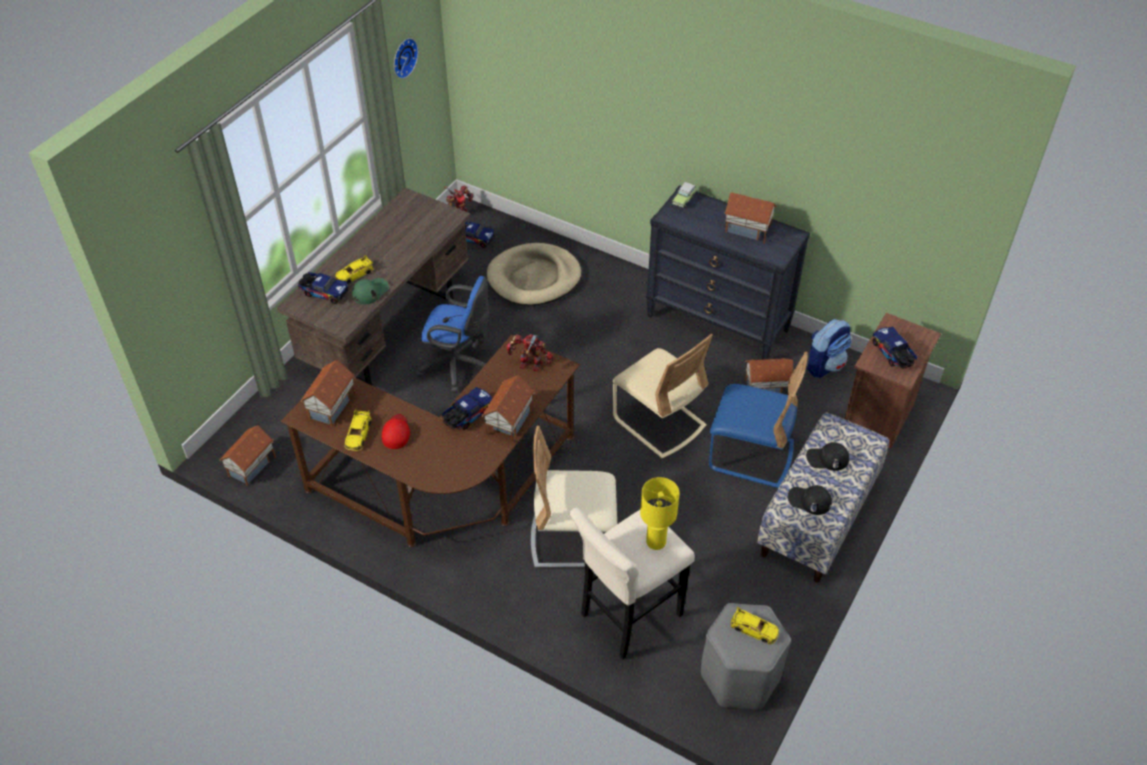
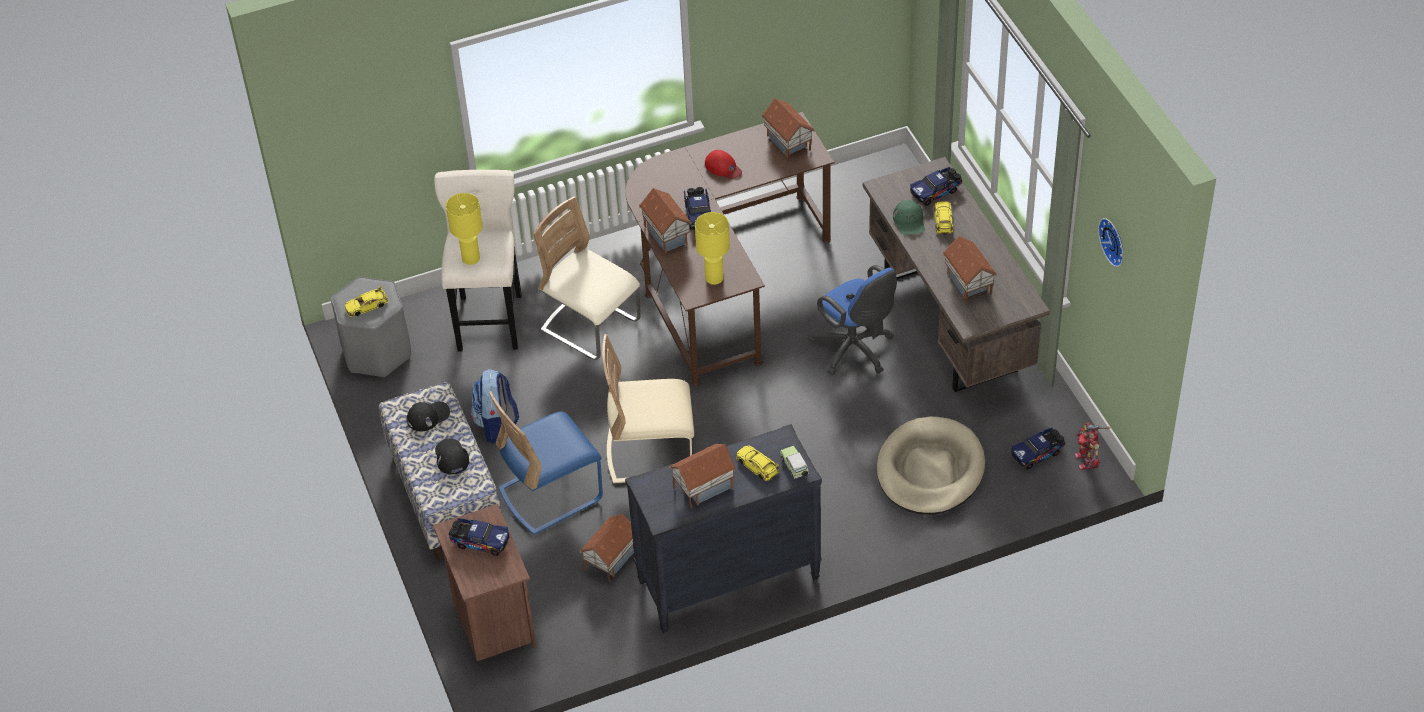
camera: 130 degrees right, 0 degrees up
(252, 467) = (858, 174): toy house -> toy house (967, 285)
(358, 434) = (743, 146): yellow toy car -> yellow toy car (757, 466)
(458, 366) = (855, 351): blue office chair -> blue office chair turned 90 degrees counterclockwise
(530, 366) = (714, 278): toy robot -> yellow table lamp
(572, 539) = (591, 327): beige chair -> beige chair turned 90 degrees counterclockwise
(825, 365) = (591, 628): backpack -> backpack (497, 425)
(827, 458) = (451, 457): black cap -> black cap turned 60 degrees counterclockwise

